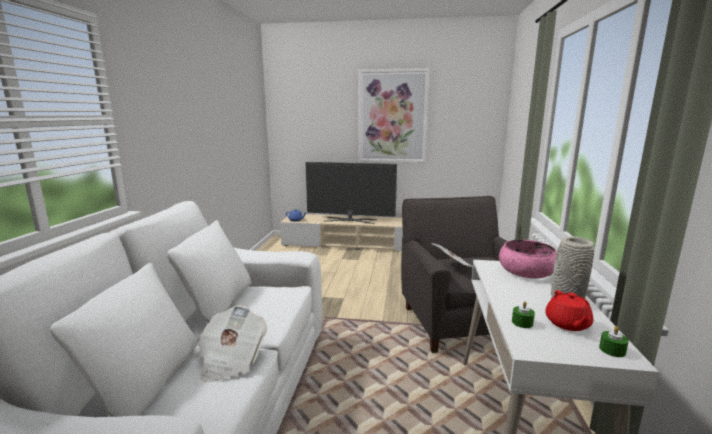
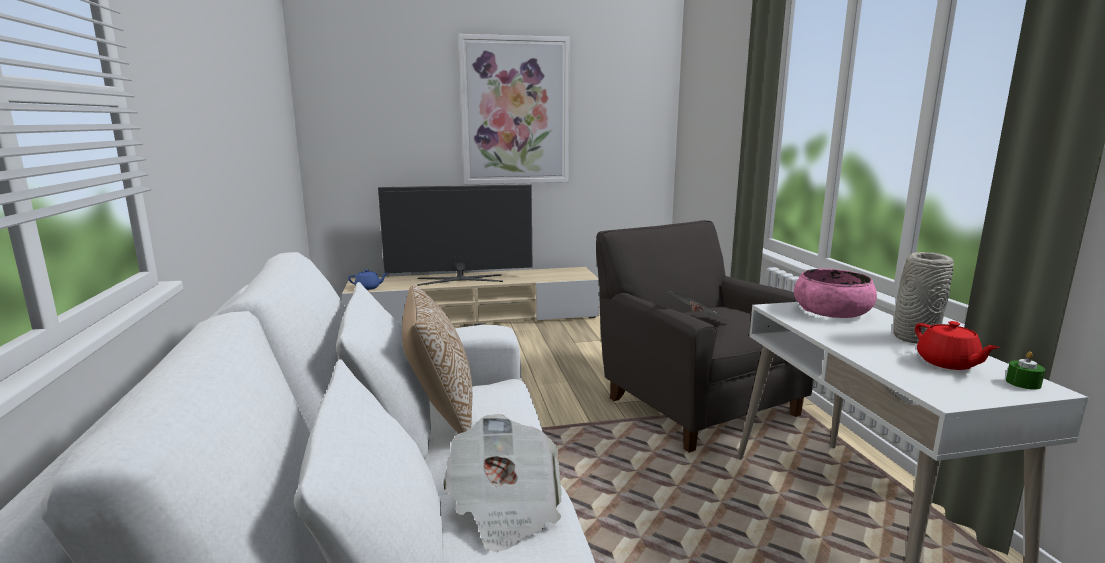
camera: 20 degrees left, 0 degrees up
(244, 300) = (440, 414): none -> pillow
(522, 322) = (901, 370): green candle -> none

